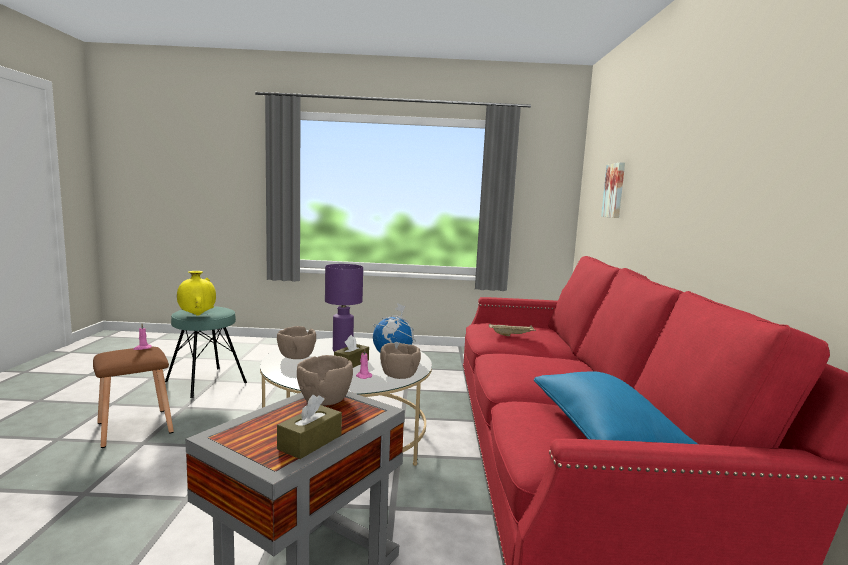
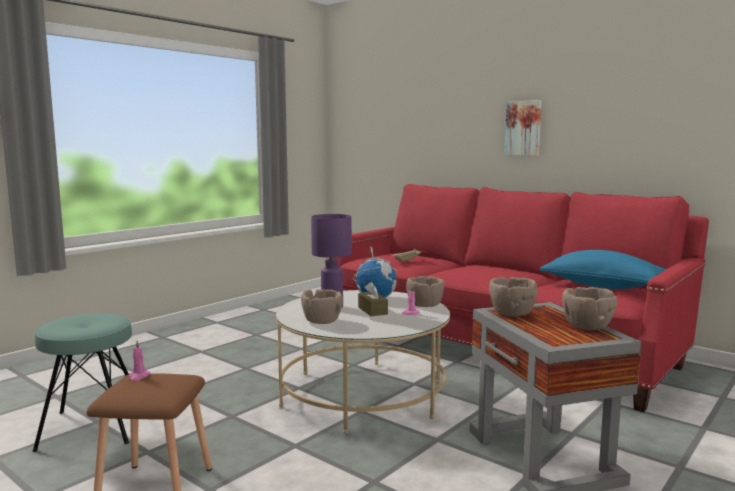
camera: 50 degrees left, 0 degrees up
(197, 315) = (98, 327): yellow vase -> none
(310, 442) = (586, 326): brown tissue box -> brown bowl
(615, 190) = (403, 126): picture -> picture (523, 128)

